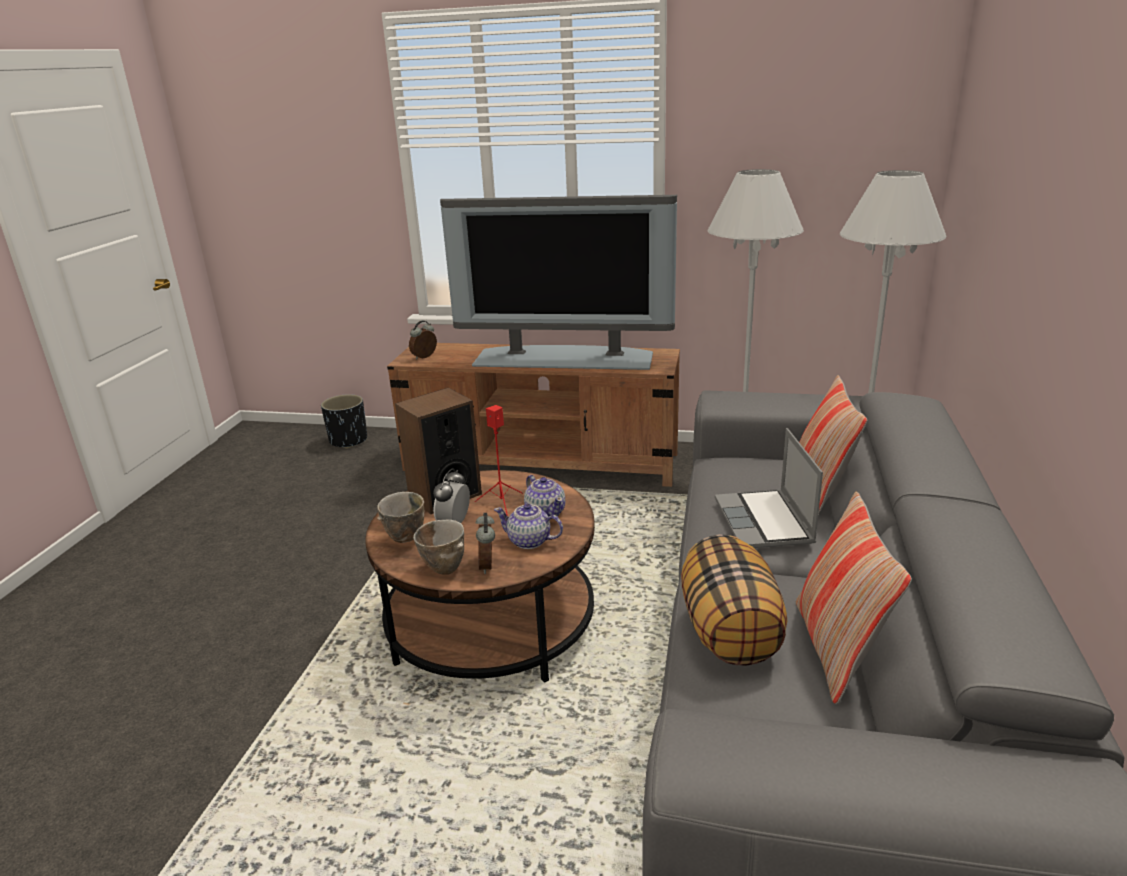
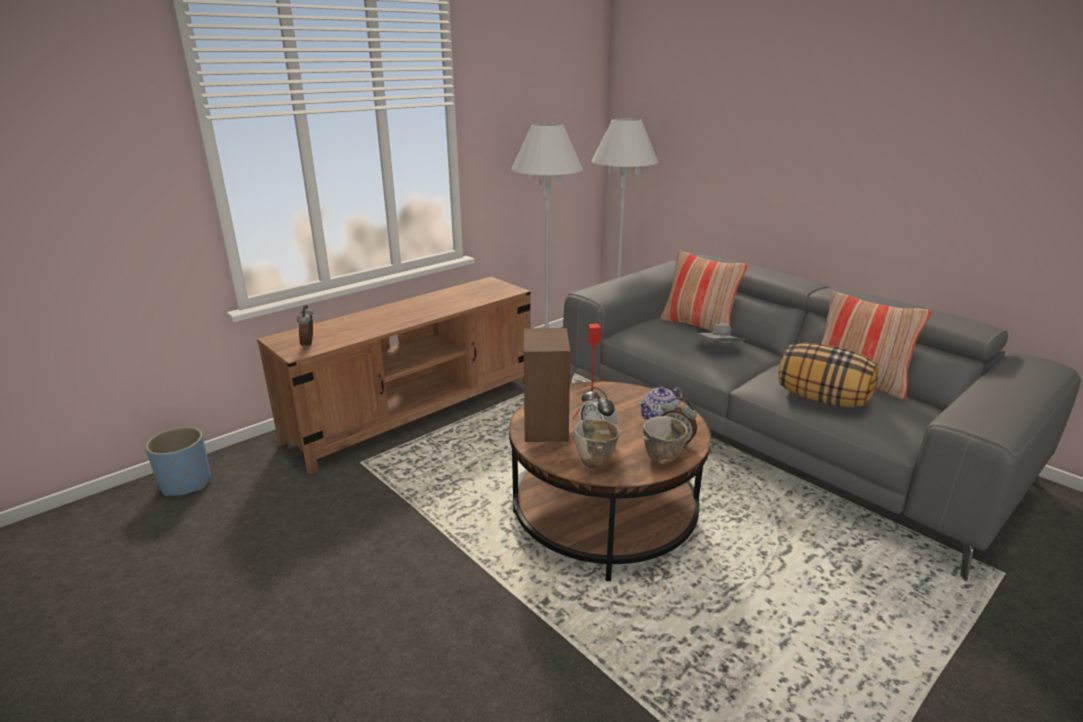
camera: 55 degrees left, 0 degrees up
(348, 440) = (186, 484): black planter -> blue planter
(545, 512) = (626, 400): teapot -> none
(564, 357) = (431, 305): television -> none
(765, 522) = (719, 349): laptop -> grey hat

